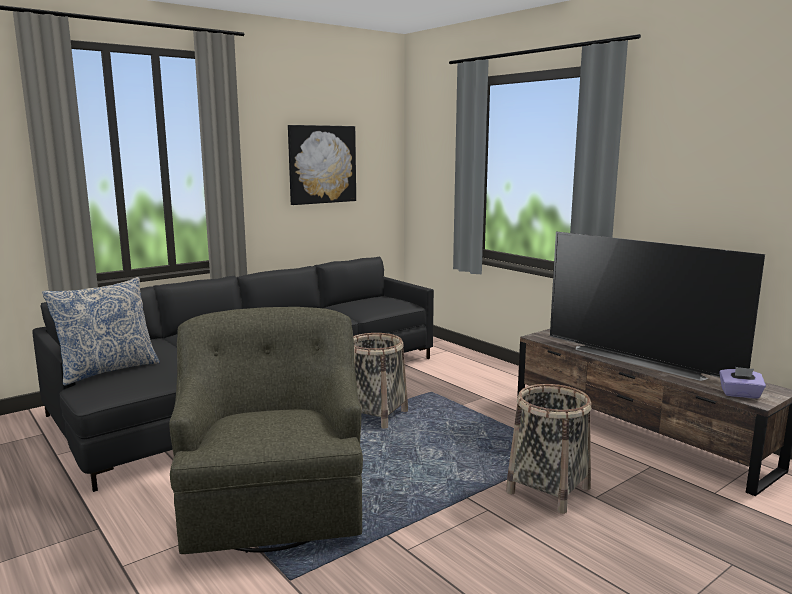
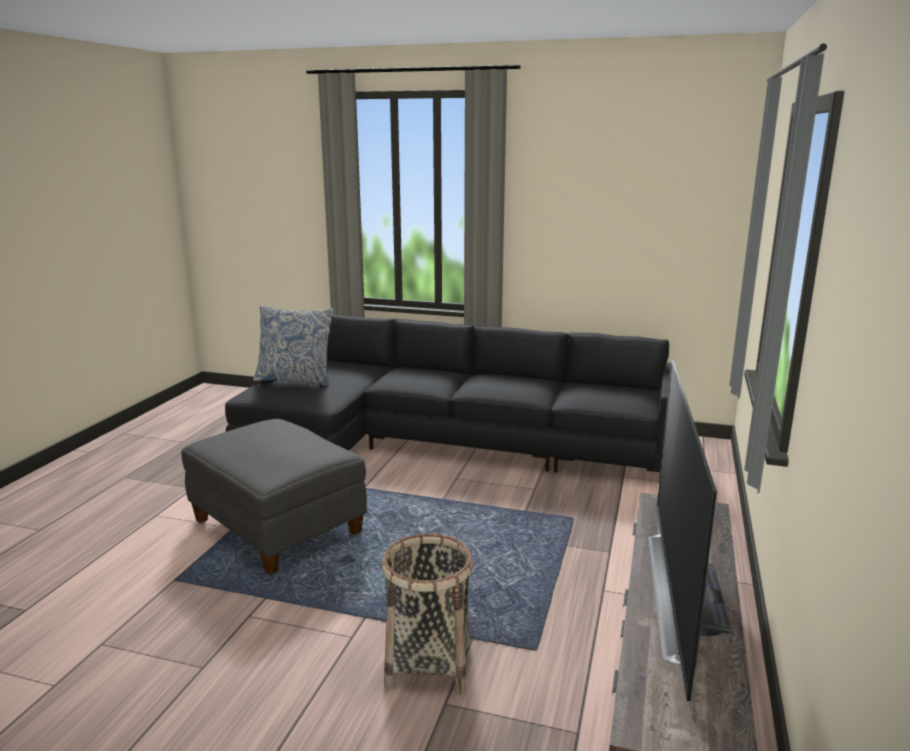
camera: 55 degrees right, 5 degrees up
(273, 499) = (278, 528): green armchair -> grey ottoman
(322, 164) = (620, 214): picture -> none
(376, 415) = (476, 511): basket -> none
(740, 394) = (650, 706): purple tissue box -> none

